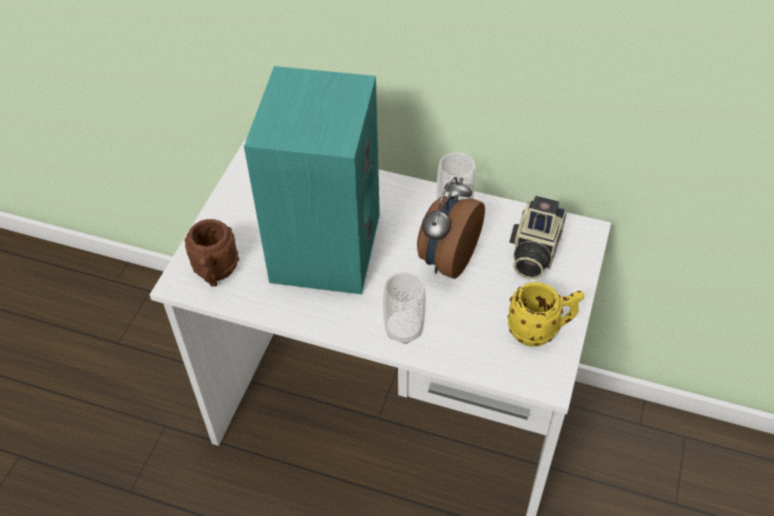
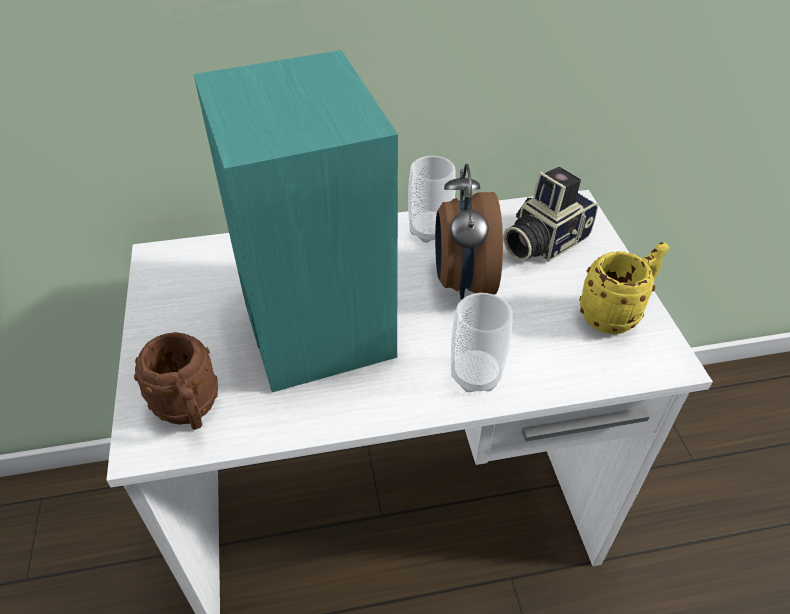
camera: 30 degrees left, 5 degrees down
(533, 252) = (542, 242): camera -> camera turned 60 degrees clockwise

